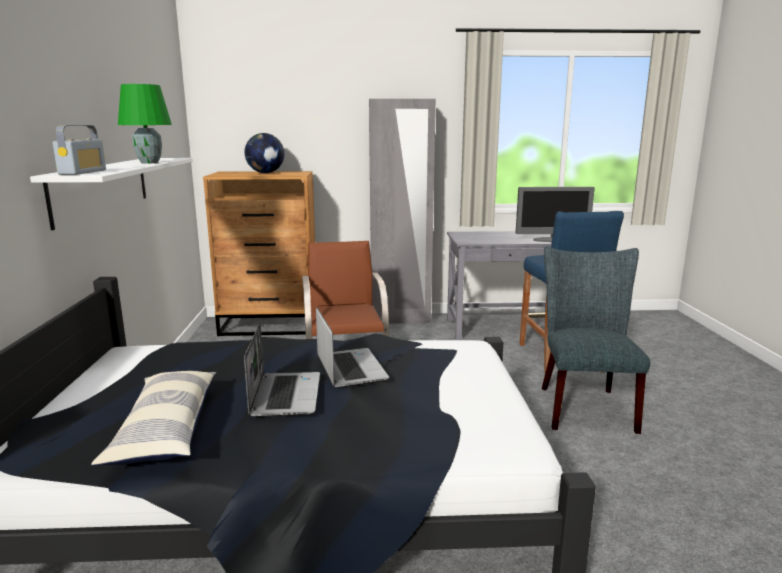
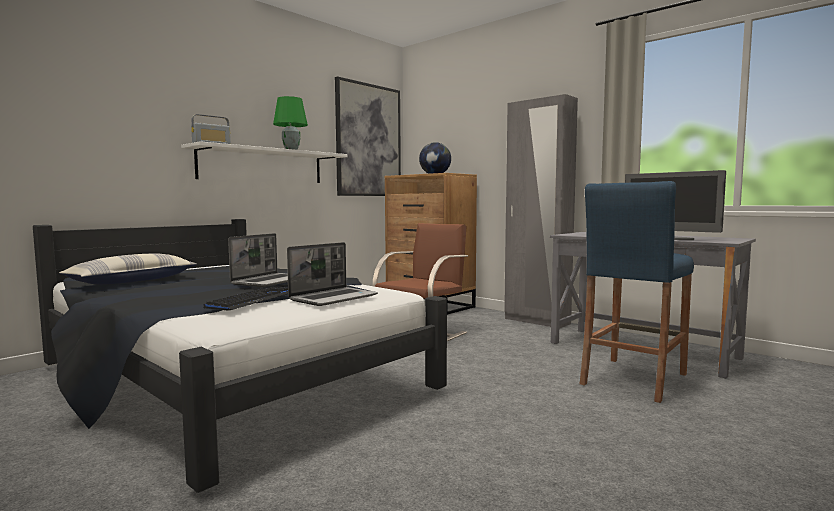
camera: 45 degrees right, 10 degrees down
(169, 127) = (368, 140): none -> picture
(285, 395) = (203, 281): laptop -> laptop (334, 298)
(440, 402) = (252, 300): none -> keyboard
(583, 405) = (558, 413): grey chair -> none

